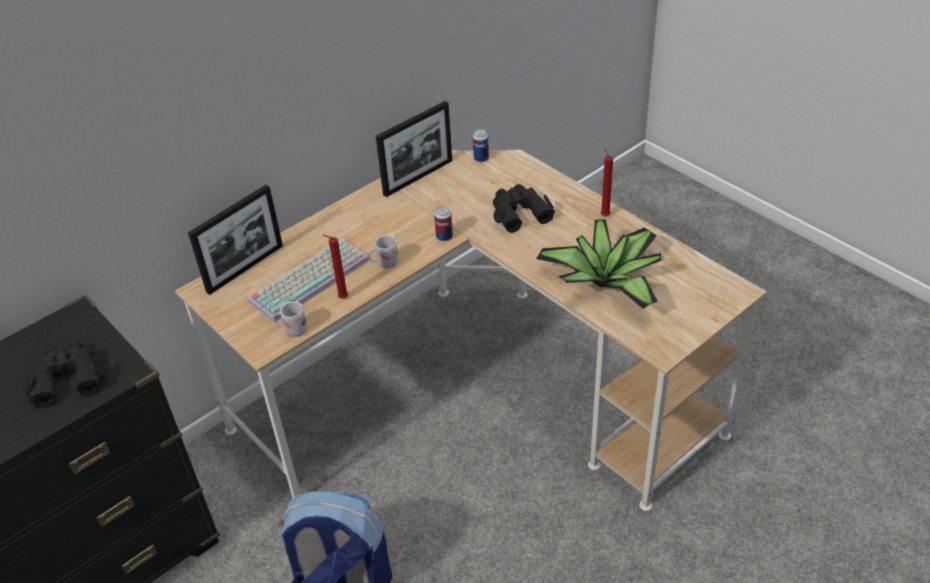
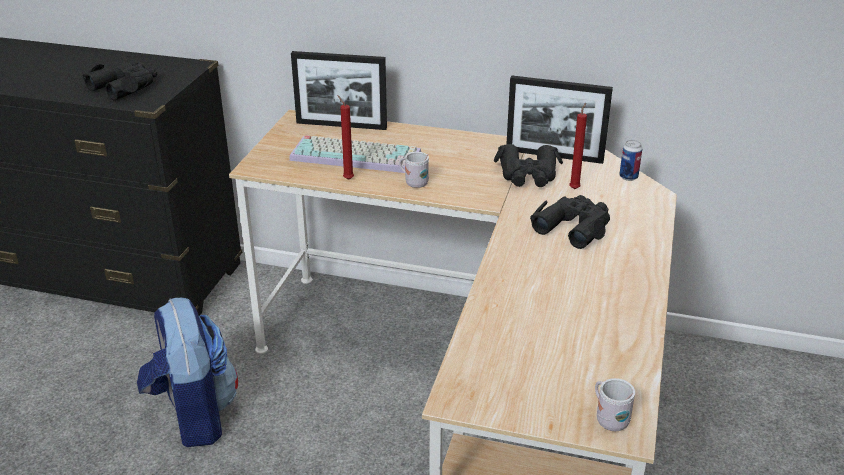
camera: 55 degrees right, 10 degrees down
(292, 330) = (287, 172): white mug -> white mug (609, 419)
(431, 202) = (528, 174): none -> black binoculars
(444, 237) = (486, 198): can -> none
(604, 215) = (638, 281): red candle -> red candle (575, 188)
(606, 281) = (529, 319): potted plant -> none

